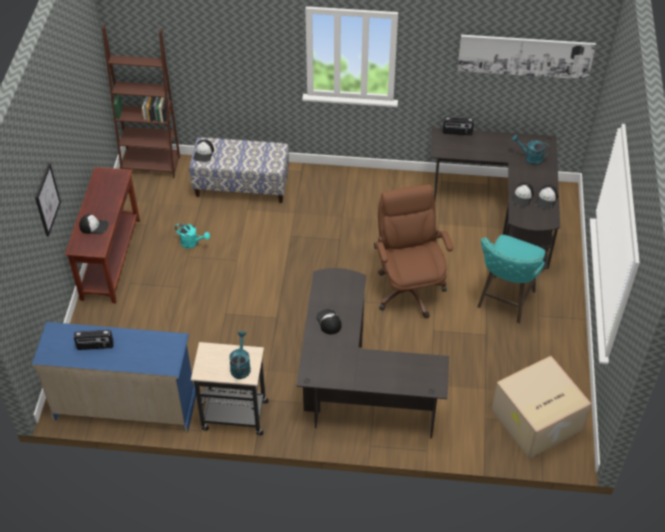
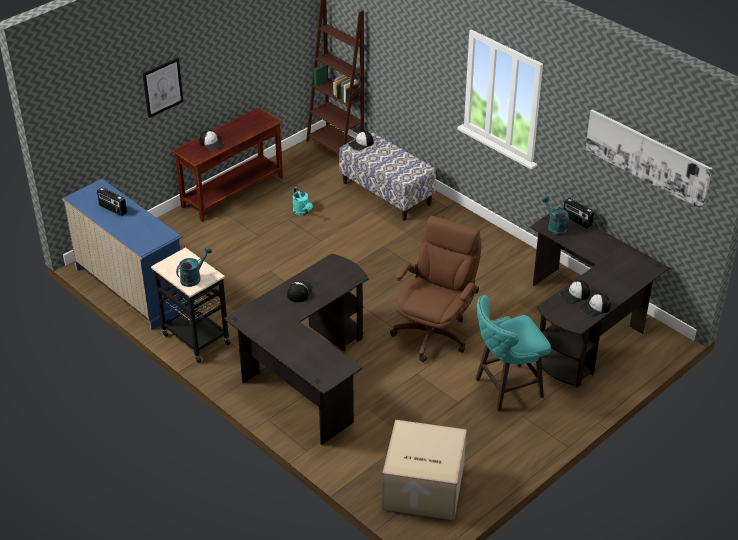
camera: 40 degrees right, 10 degrees down
(530, 158) = (620, 271): turquoise watering can -> turquoise watering can (554, 227)

